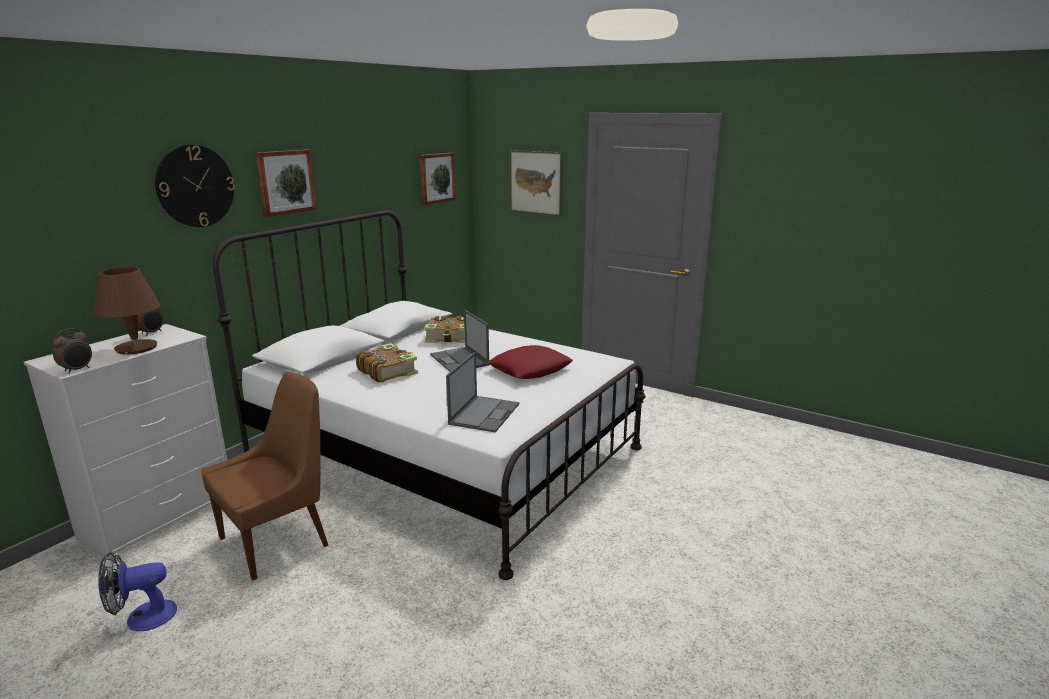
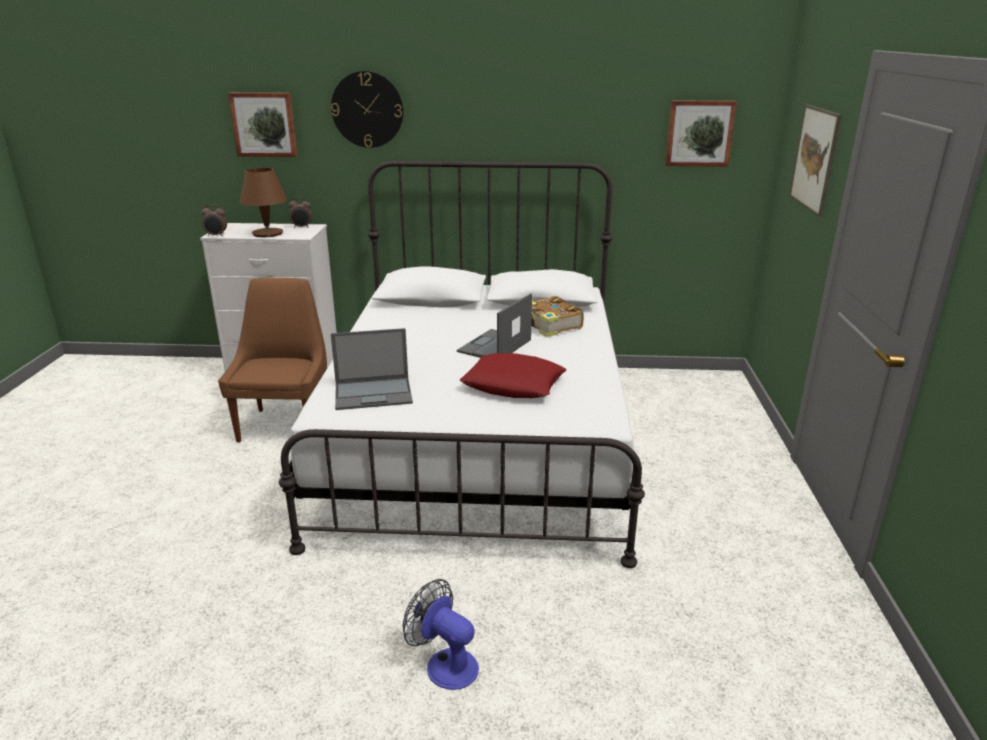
camera: 60 degrees right, 5 degrees up
(142, 618) = (178, 418): fan -> fan (444, 664)
(278, 540) = (286, 424): brown chair -> brown chair turned 105 degrees counterclockwise
(285, 182) = (463, 115): picture -> picture (264, 124)
(387, 371) = (429, 327): book -> none

